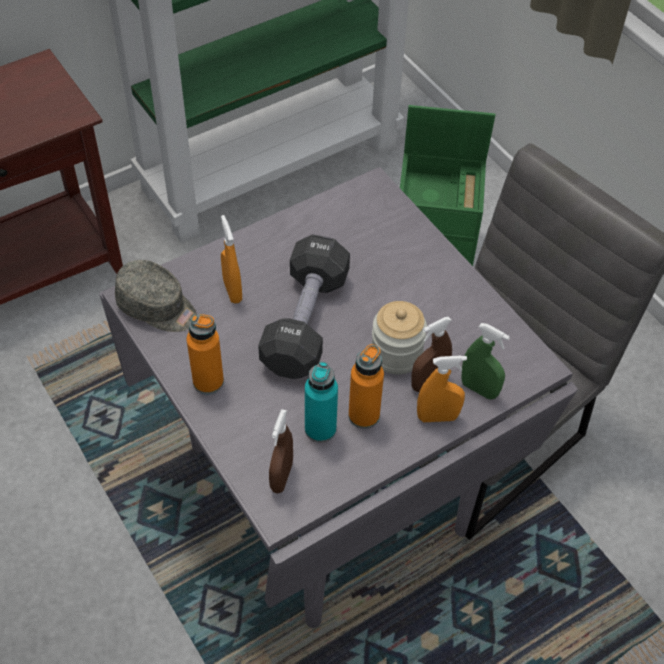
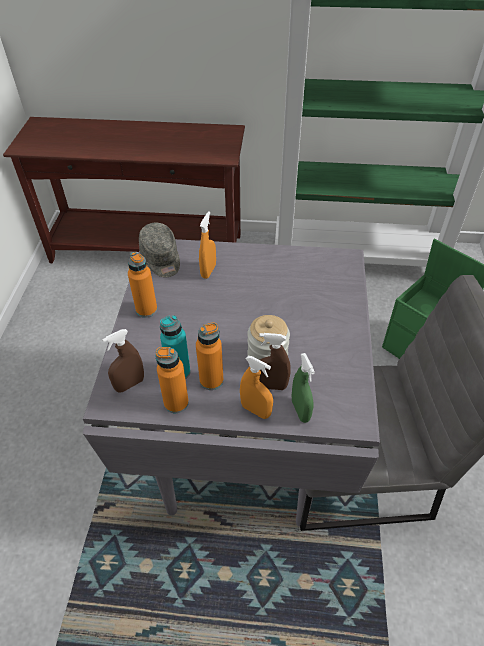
camera: 40 degrees right, 5 degrees down
(305, 322) = (231, 309): black dumbbell -> none
(351, 463) = (176, 403): none -> orange bottle

